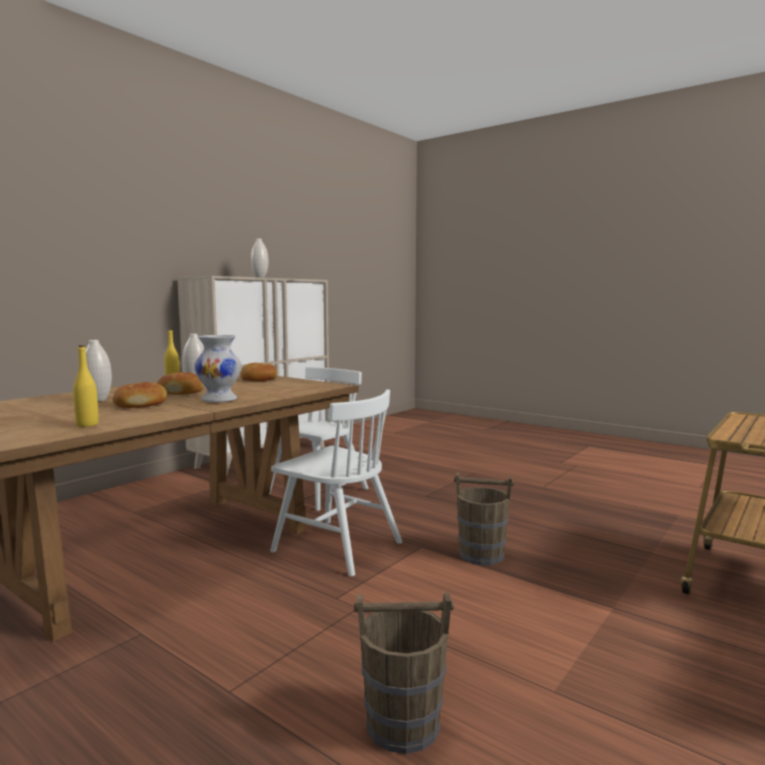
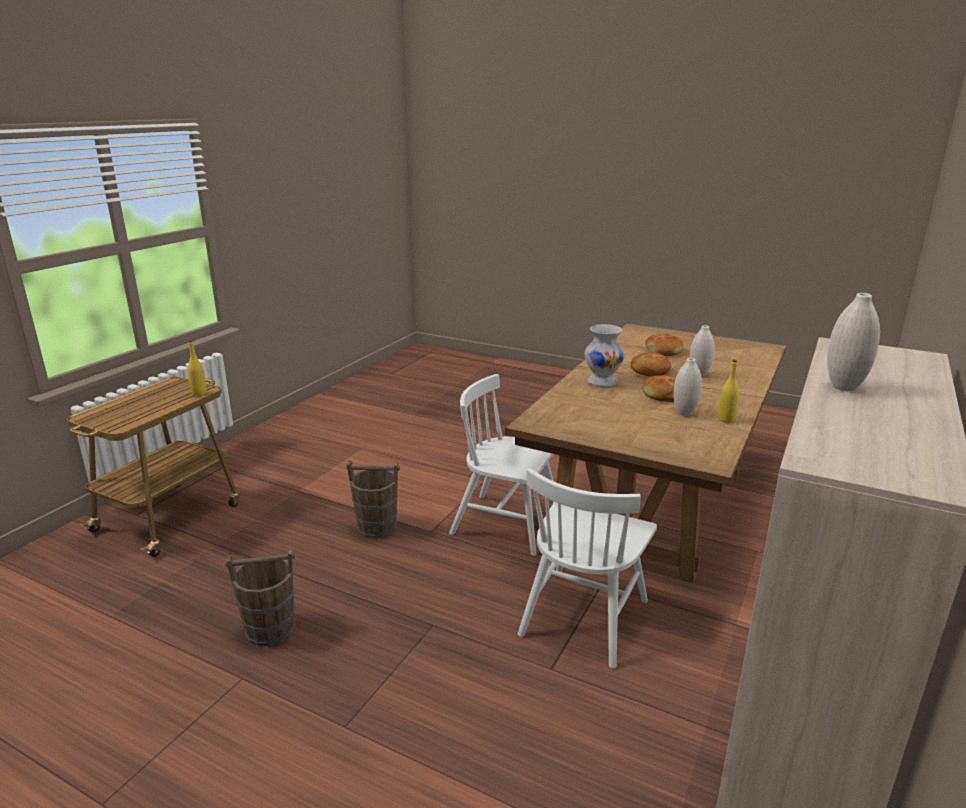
camera: 170 degrees right, 15 degrees up
(87, 425) = (628, 347): yellow bottle -> yellow bottle (199, 393)
(258, 379) = (643, 437): bread -> bread (663, 351)
(403, 725) = (431, 433): brown bucket -> brown bucket (270, 629)

